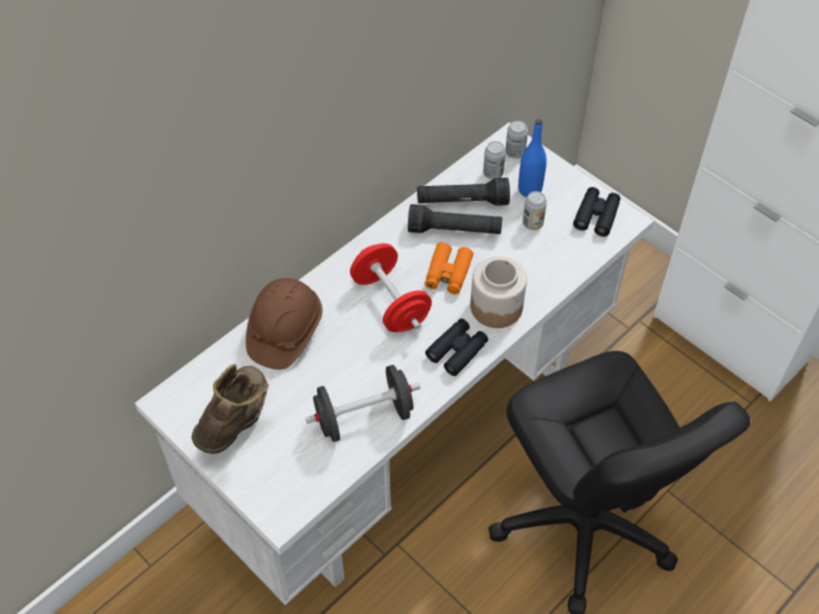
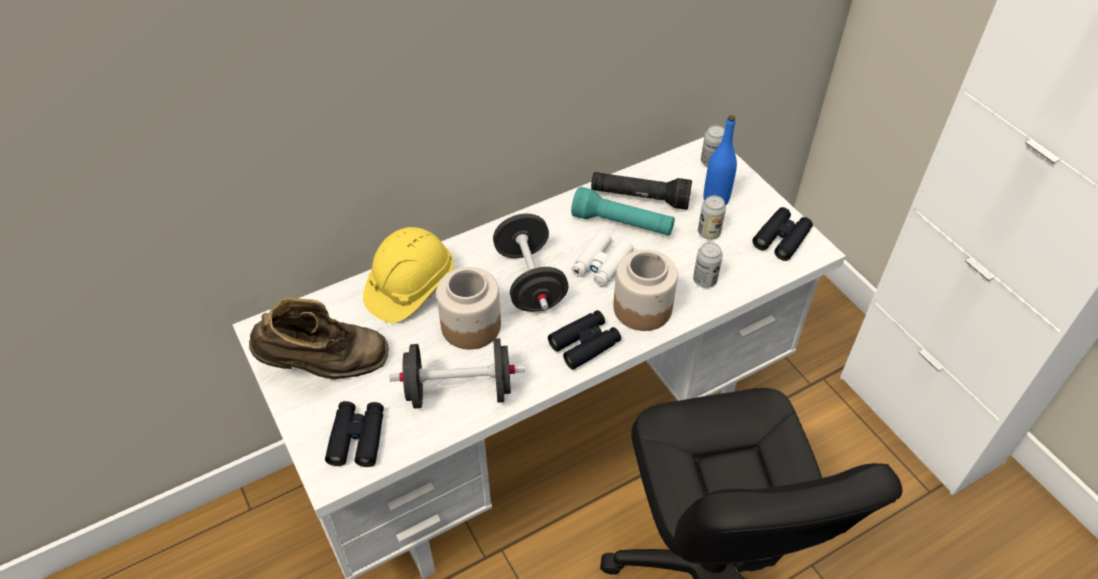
camera: 15 degrees right, 5 degrees down
(238, 423) = (326, 367): brown boot -> brown boot turned 45 degrees clockwise
(284, 332) = (409, 287): brown hard hat -> yellow hard hat
(291, 479) = (357, 438): none -> black binoculars
(352, 356) = (470, 326): none -> jar
(390, 302) = (530, 281): red dumbbell -> black dumbbell
(448, 273) = (601, 264): orange binoculars -> white binoculars
(454, 230) = (622, 224): black flashlight -> turquoise flashlight
(493, 173) = (681, 177): can -> can (704, 280)

